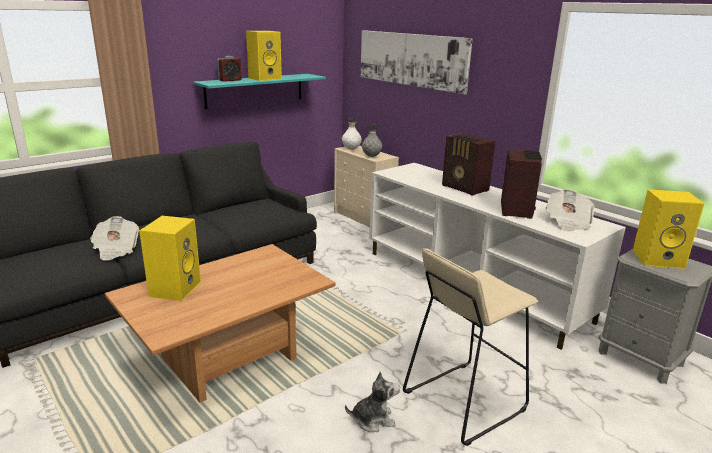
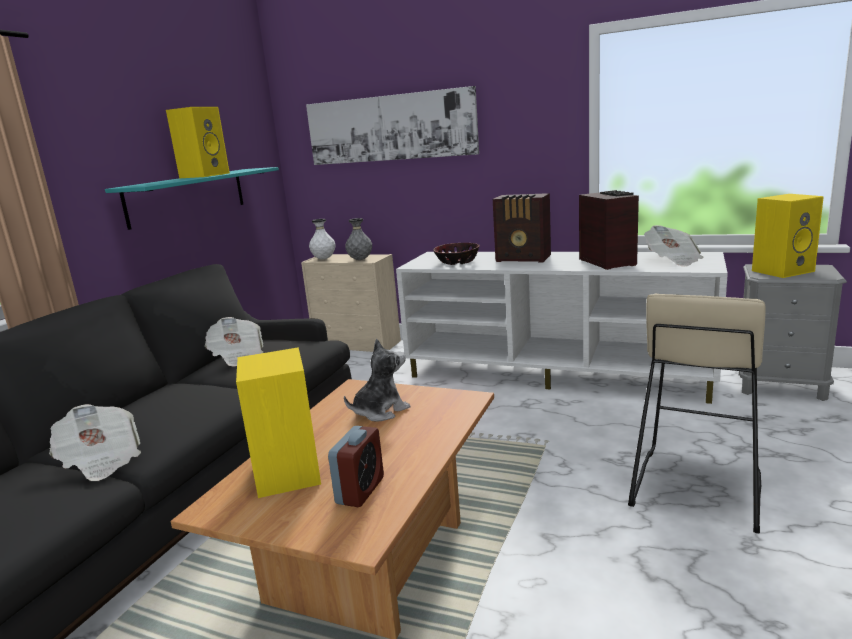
camera: 25 degrees left, 5 degrees down
(230, 80) = (160, 181): alarm clock -> alarm clock (360, 490)
(239, 207) = (237, 356): none -> newspaper
(373, 419) = (635, 552): plush toy -> plush toy (380, 411)
(417, 178) = (457, 262): none -> bowl

